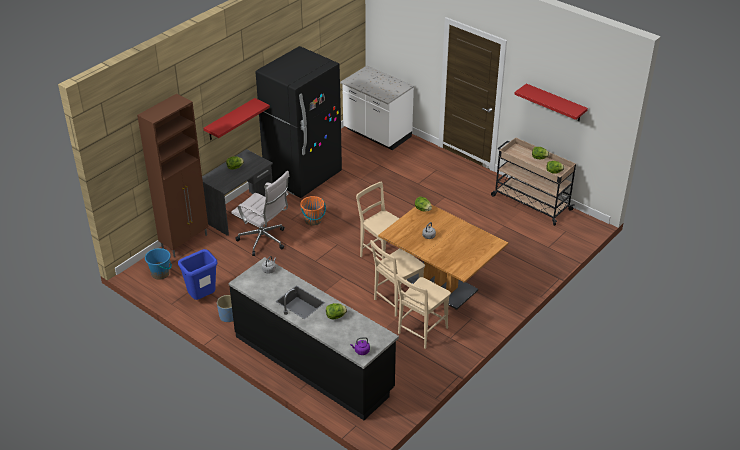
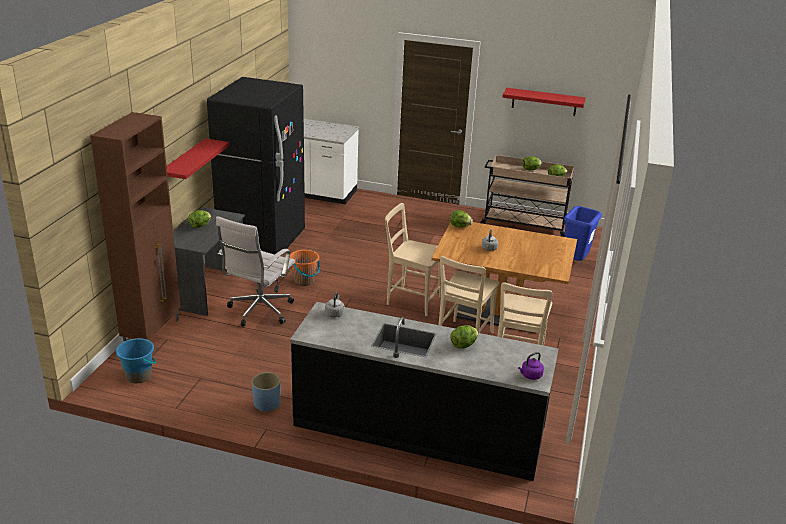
camera: 25 degrees left, 10 degrees down
(203, 298) = (217, 390): blue trash can -> blue trash can (575, 262)
(264, 241) = (258, 312): white office chair -> white office chair turned 105 degrees clockwise

